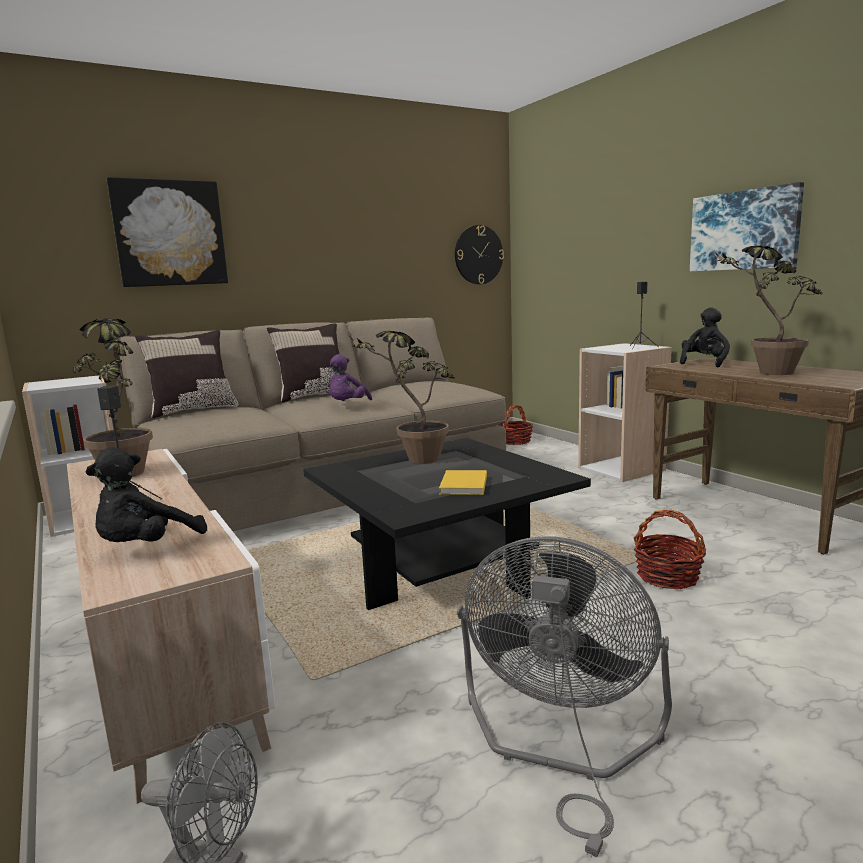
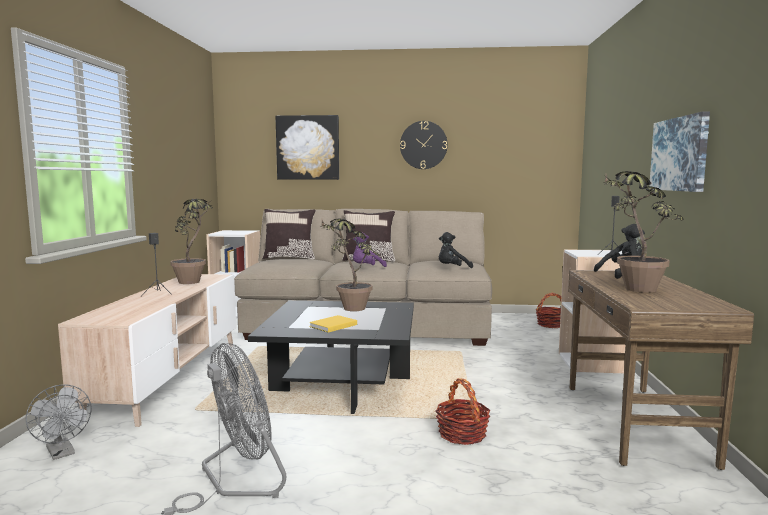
camera: 35 degrees right, 5 degrees down
(146, 547) = (120, 310): black plush toy -> black plush toy (452, 268)
(478, 255) = (546, 164): wall clock -> wall clock (423, 145)

